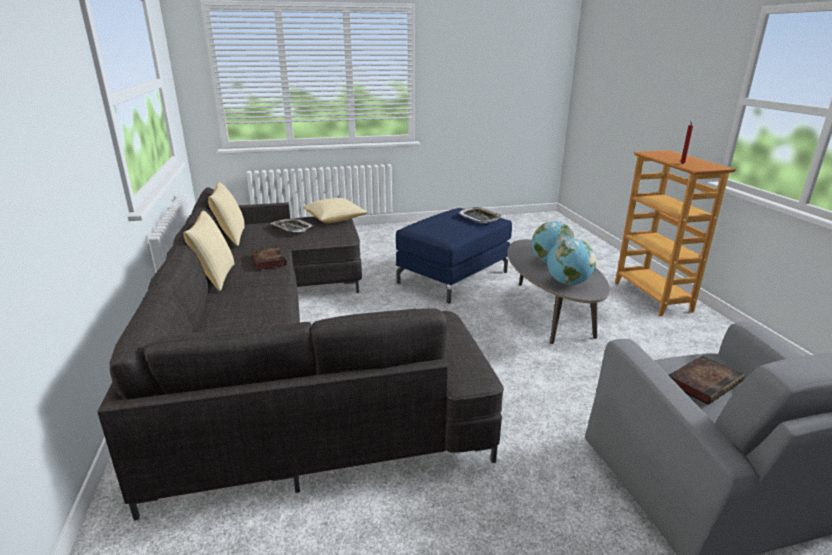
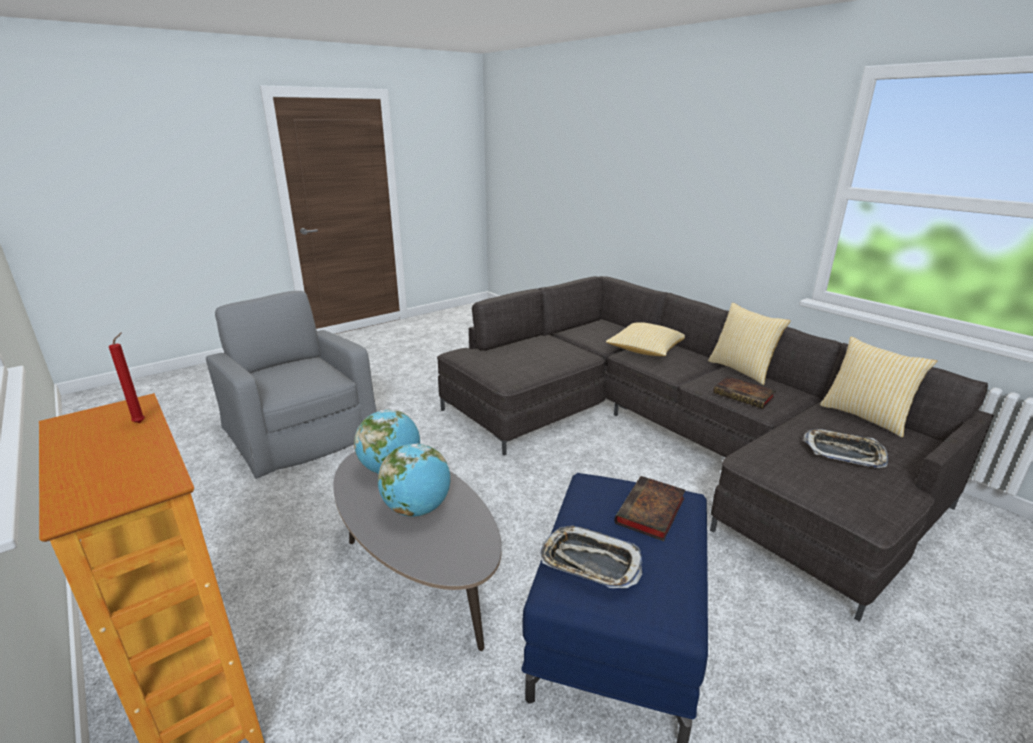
camera: 155 degrees right, 0 degrees up
(335, 219) = (848, 500): pillow -> pillow (645, 351)
(704, 382) = (299, 375): book -> book (650, 512)

